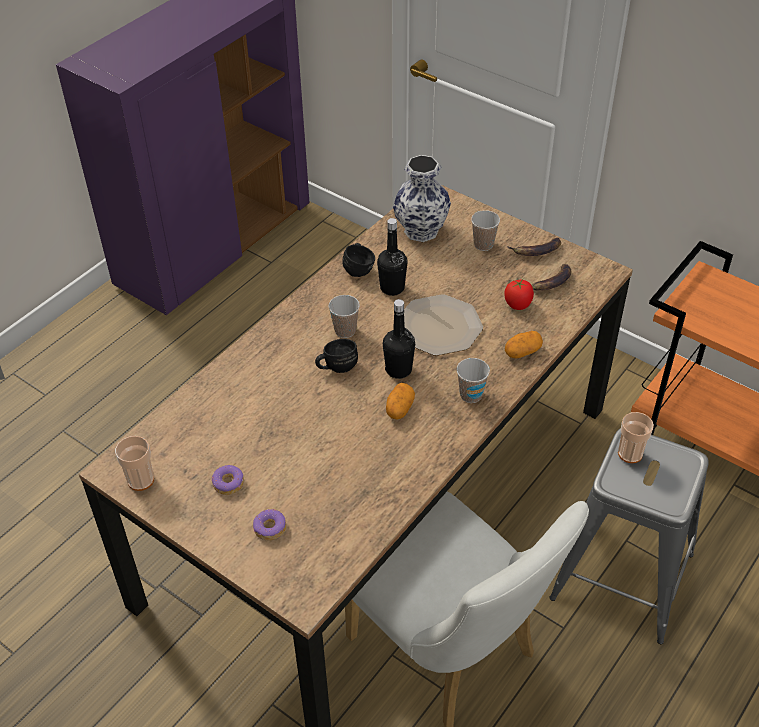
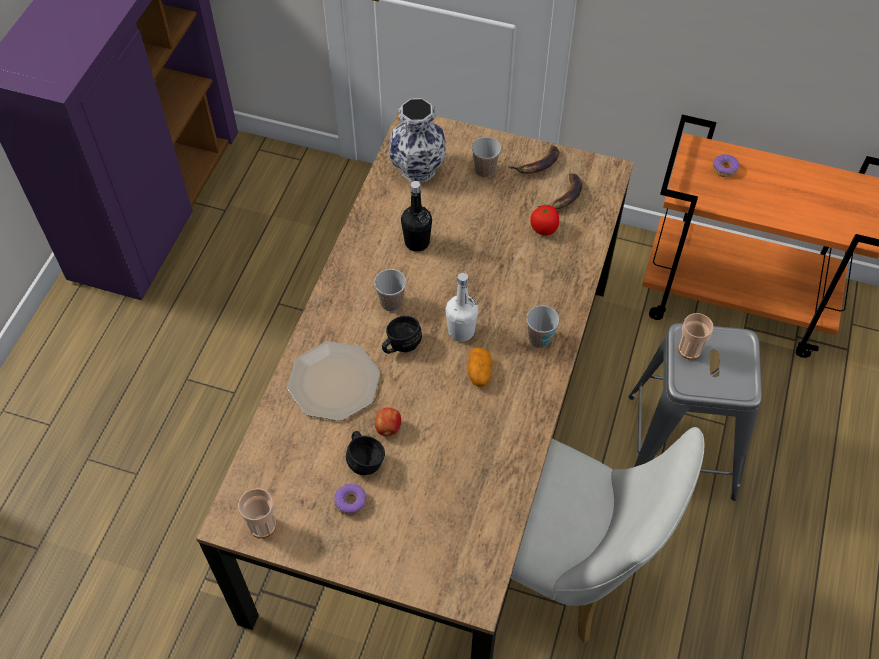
camera: 20 degrees left, 10 degrees up
(269, 528) = (411, 537): donut -> donut (724, 169)
(292, 432) = (388, 428): none -> apple
(359, 269) = (375, 229): black mug -> black mug (365, 459)
(398, 370) = (461, 331): black bottle -> white bottle
(439, 327) = (480, 274): plate -> plate (334, 383)
(522, 352) = (568, 279): potato -> none

